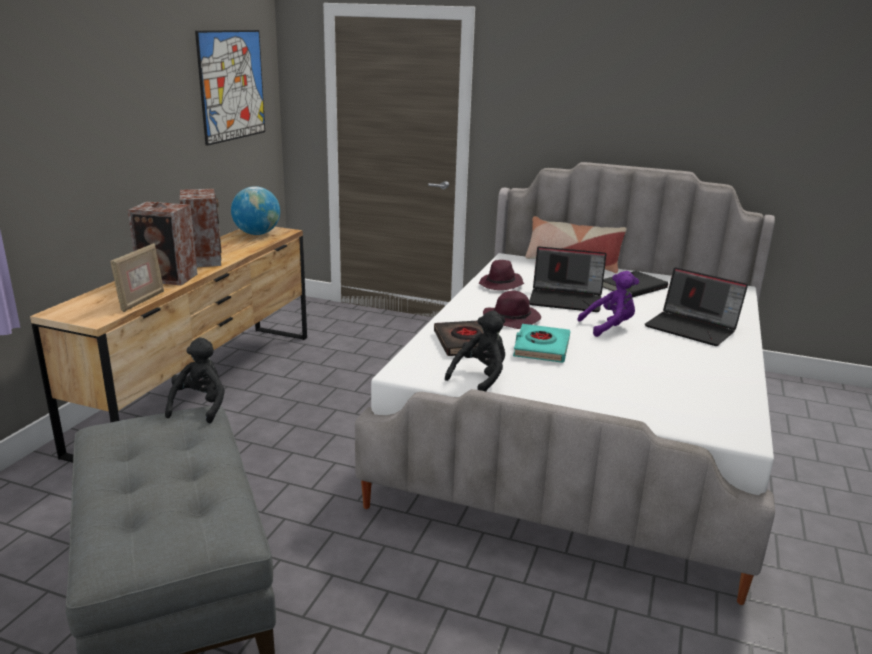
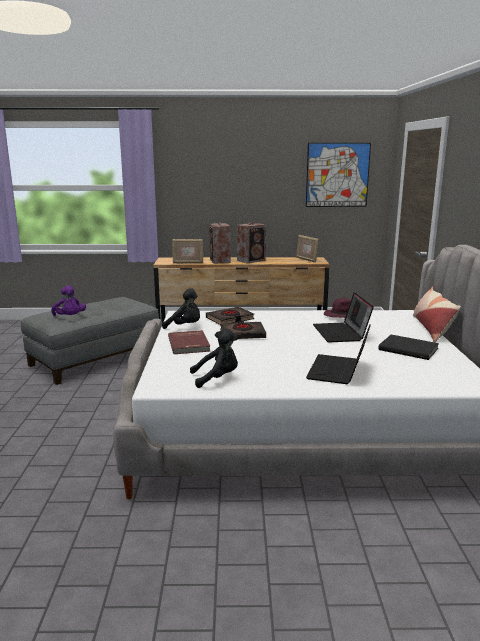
camera: 70 degrees right, 5 degrees down
(200, 406) = (147, 304): black plush toy -> black plush toy (217, 378)
(257, 234) = (306, 260): globe -> picture frame
(512, 319) = (282, 324): purple hat -> none
(541, 348) = (242, 334): turquoise book -> black book
(568, 388) = (189, 344): none -> red book
(609, 327) = (303, 347): purple plush toy -> purple plush toy (70, 317)

